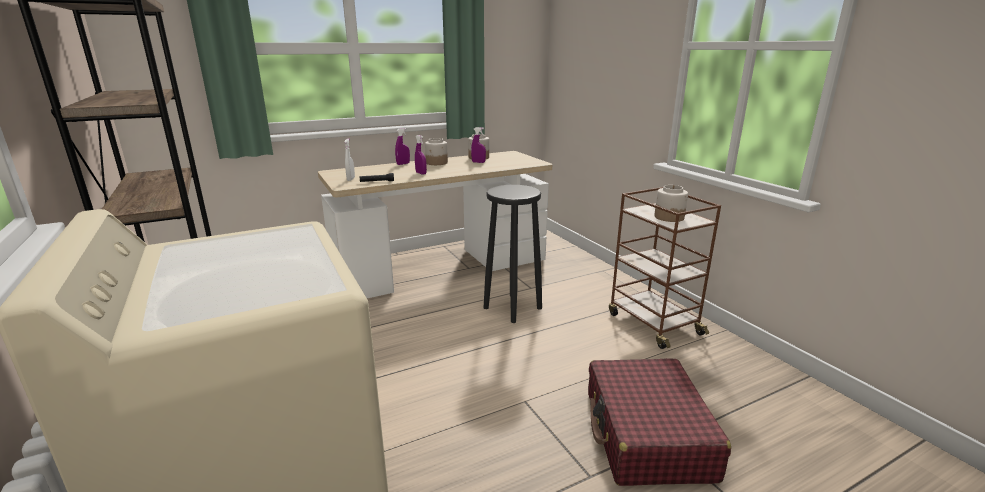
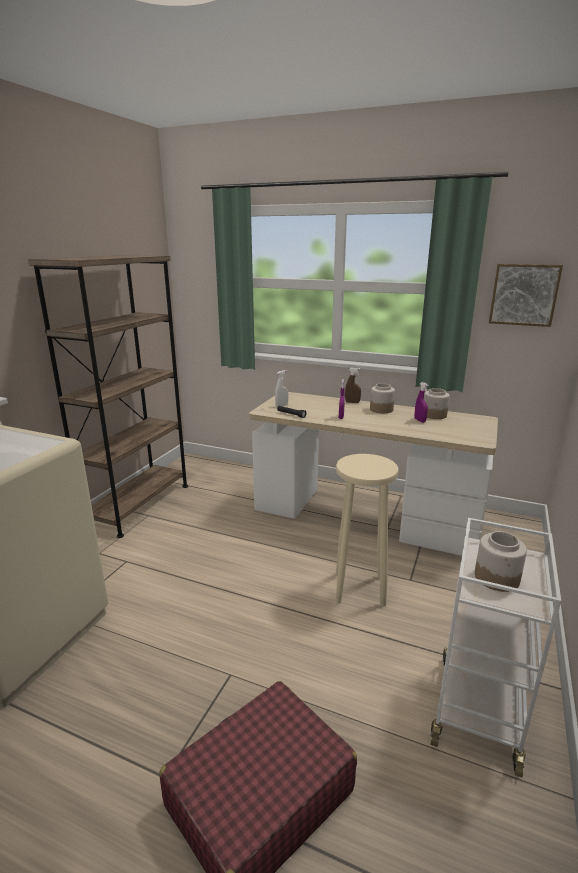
camera: 50 degrees right, 0 degrees up
(403, 164) = (352, 402): purple spray bottle -> brown spray bottle
(508, 50) = (524, 294): none -> picture
(512, 308) = (359, 588): black stool -> beige stool
(653, 323) = (477, 708): brown cart -> white cart

